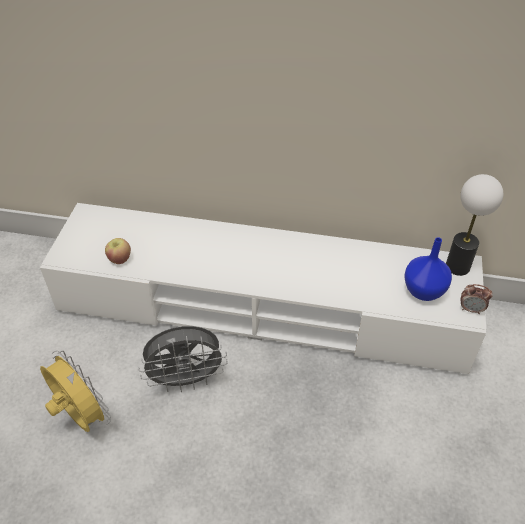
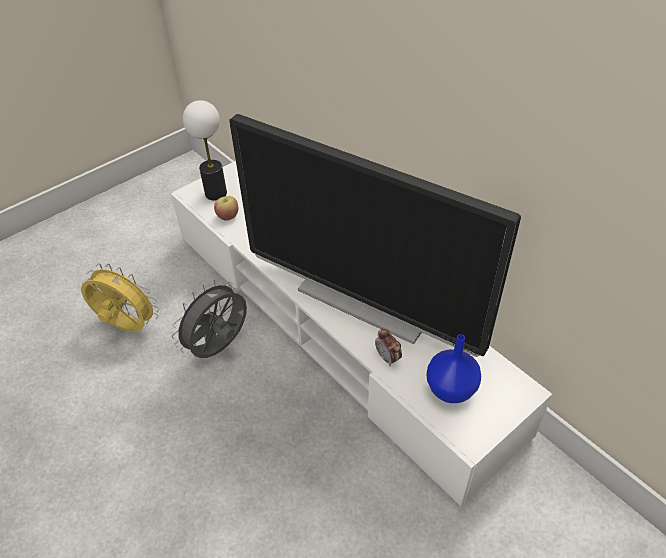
camera: 40 degrees right, 0 degrees up
(80, 416) = (127, 327): yellow fan -> yellow fan turned 60 degrees counterclockwise
(186, 380) = (219, 348): grey fan -> grey fan turned 105 degrees clockwise
(305, 266) = (364, 302): none -> television
(458, 266) = (513, 388): table lamp -> table lamp (216, 193)
(471, 309) = (480, 436): alarm clock -> alarm clock (388, 358)

